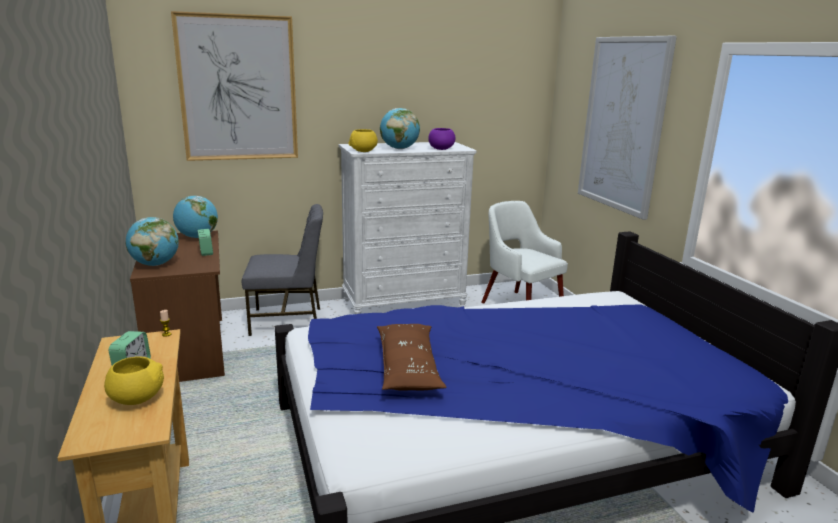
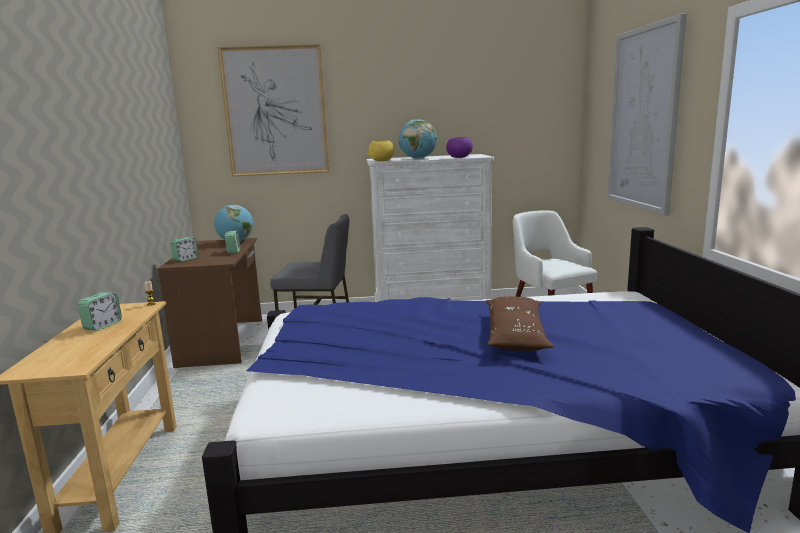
camera: 15 degrees right, 5 degrees down
(136, 399) = (86, 345): yellow bowl -> none
(155, 264) = (185, 259): globe -> alarm clock
(408, 368) = (361, 343): brown pillow -> brown pillow (516, 335)

